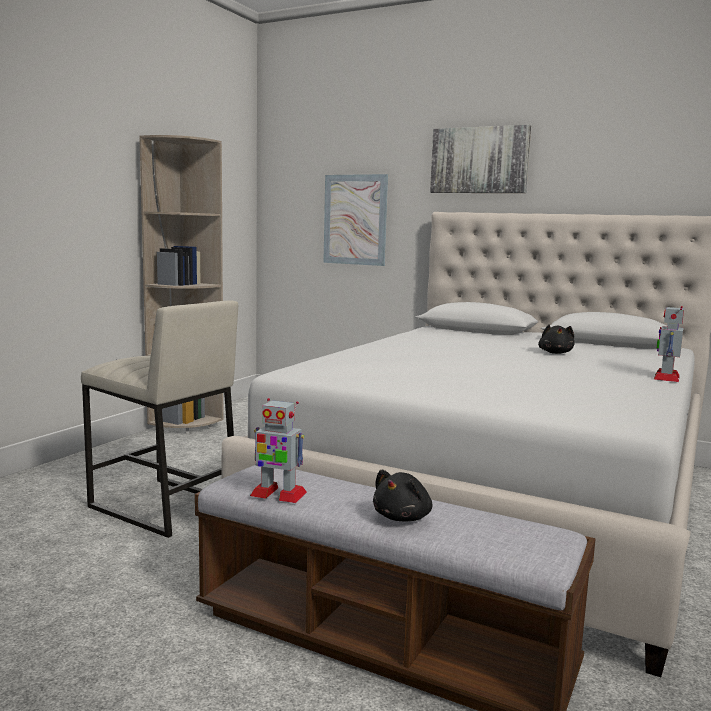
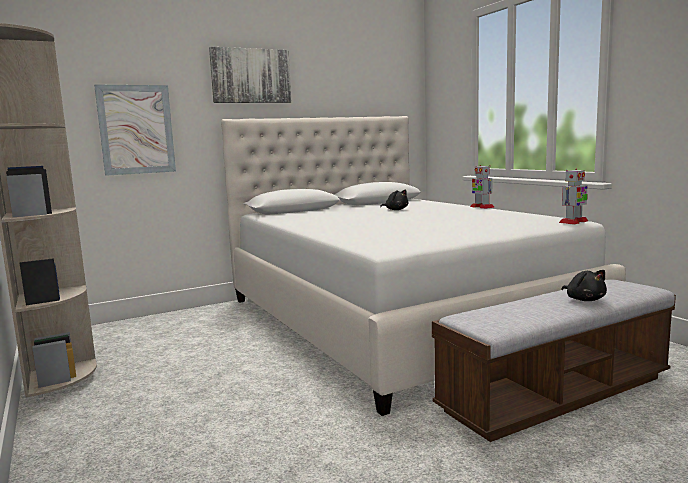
camera: 55 degrees left, 0 degrees up
(164, 506) = (258, 430): beige stool -> none
(277, 494) = (528, 318): toy robot -> toy robot (573, 222)

